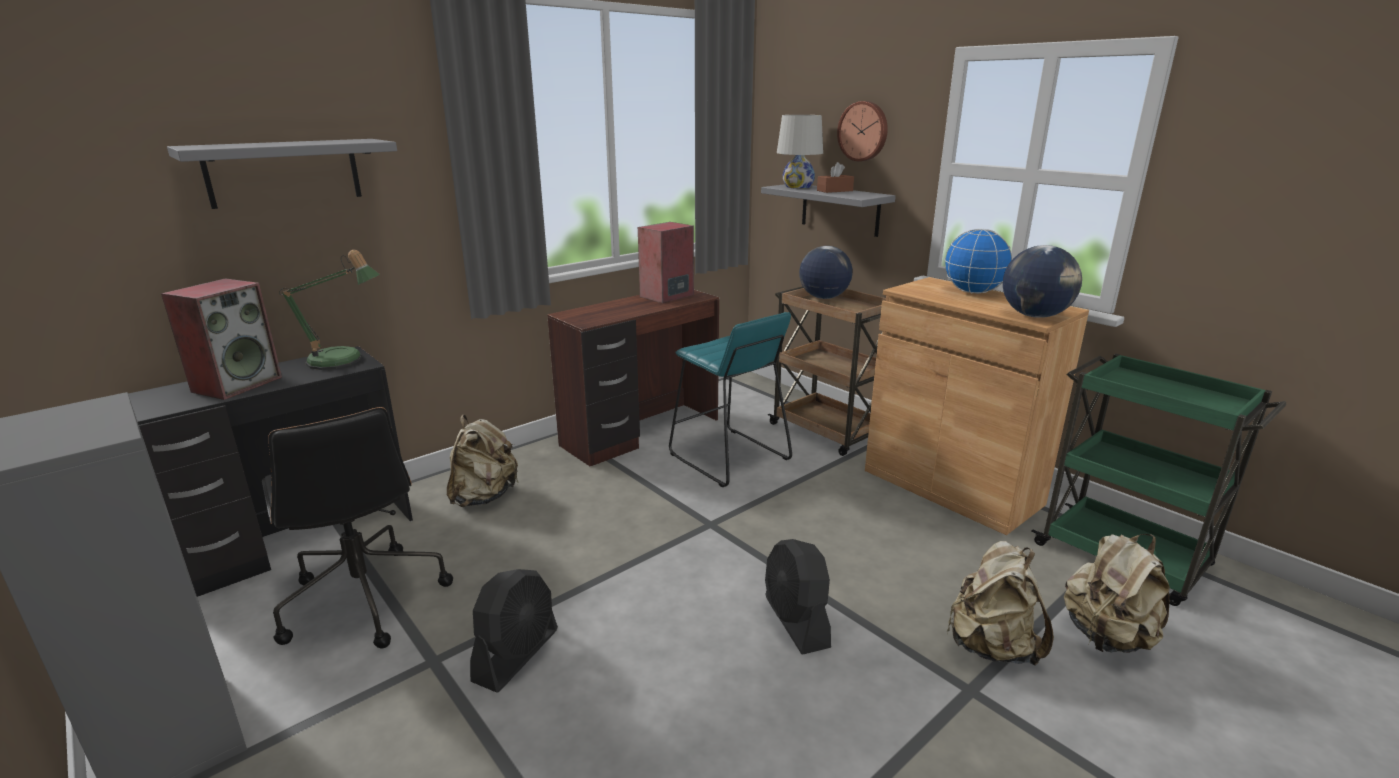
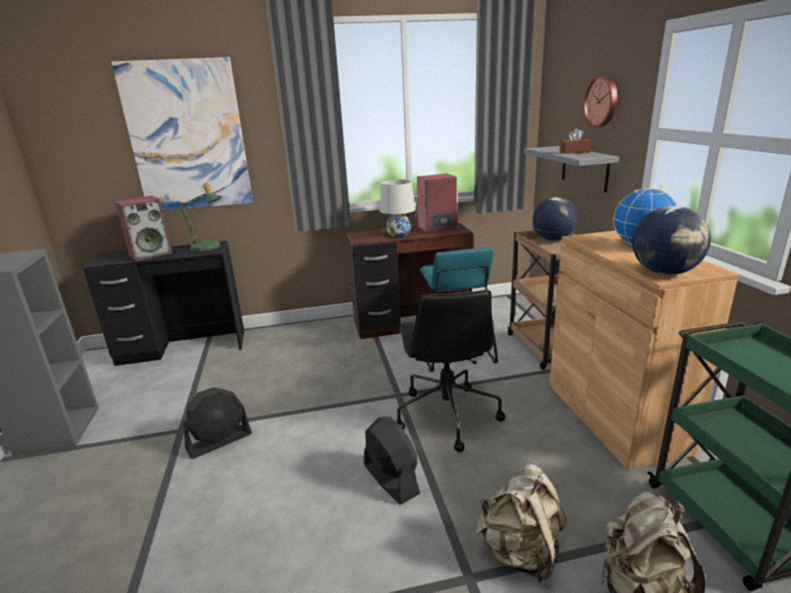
camera: 30 degrees right, 0 degrees up
(284, 172) = (188, 137): grey shelf -> picture
(364, 599) = (183, 386): black office chair -> black office chair (446, 415)
(484, 497) = (287, 344): beige backpack -> none
(796, 622) = (390, 479): black fan -> black fan turned 135 degrees clockwise
(797, 187) = (552, 148): white table lamp -> white table lamp (398, 234)

